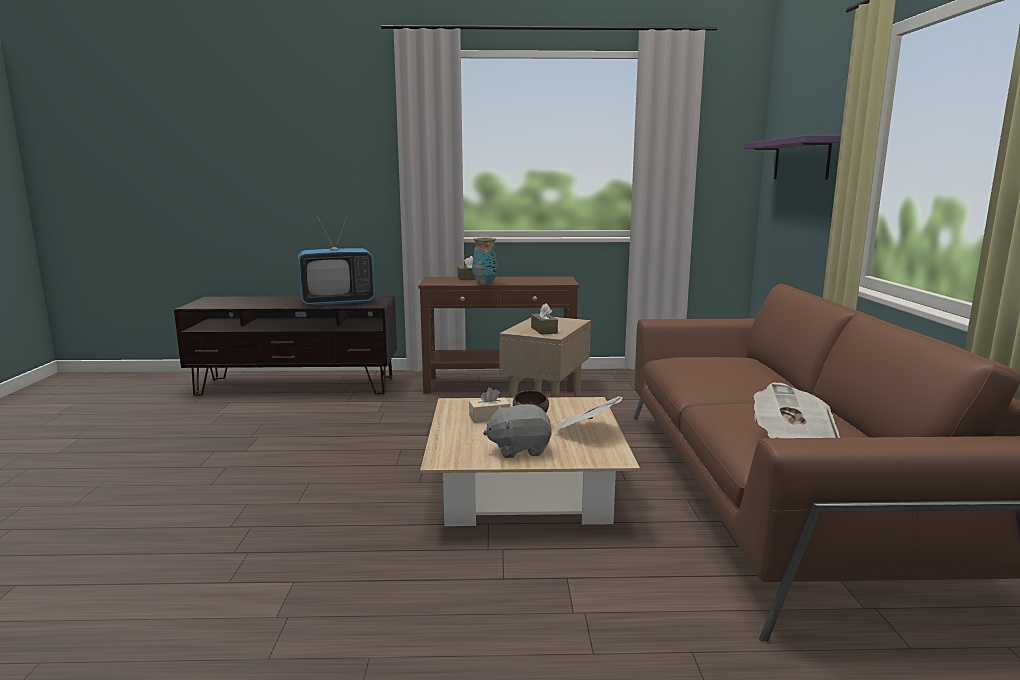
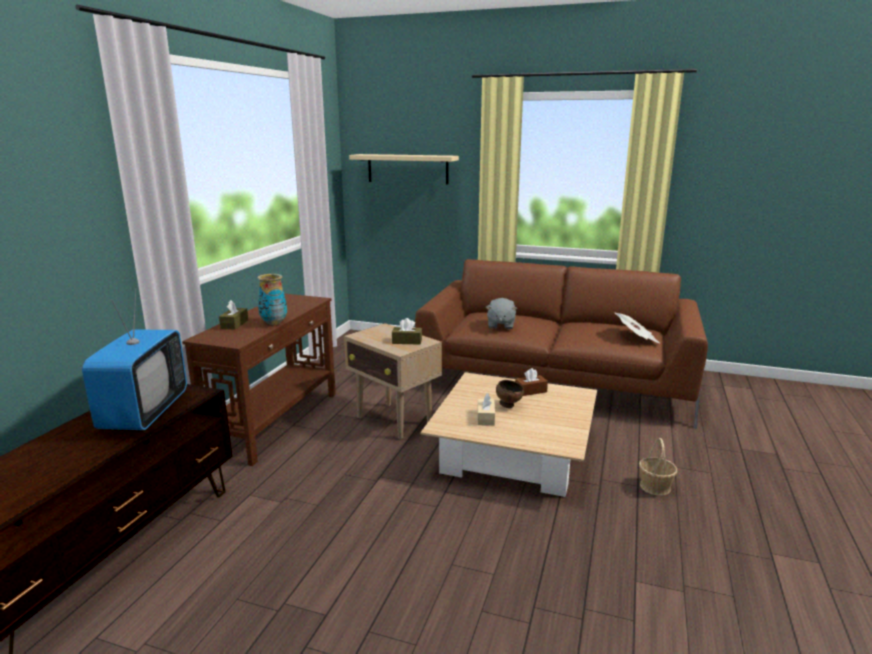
camera: 70 degrees left, 5 degrees up
(509, 593) = (655, 486): none -> basket
(519, 449) = (556, 418): grey plush toy -> grey plush toy (500, 325)
(586, 430) = (530, 391): newspaper -> brown tissue box
(801, 159) = (407, 169): purple shelf -> beige shelf

